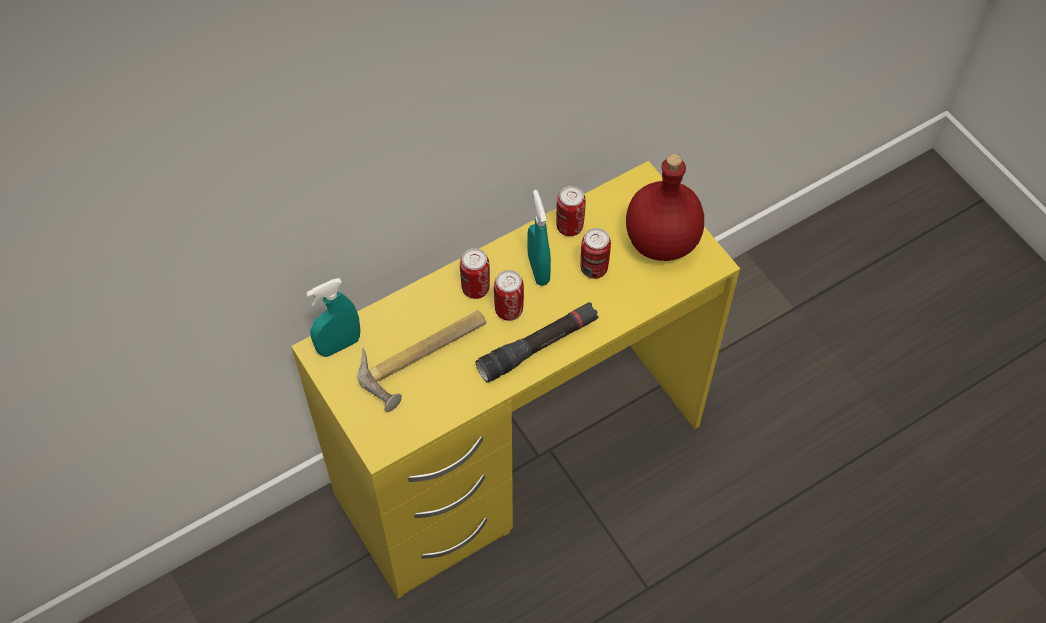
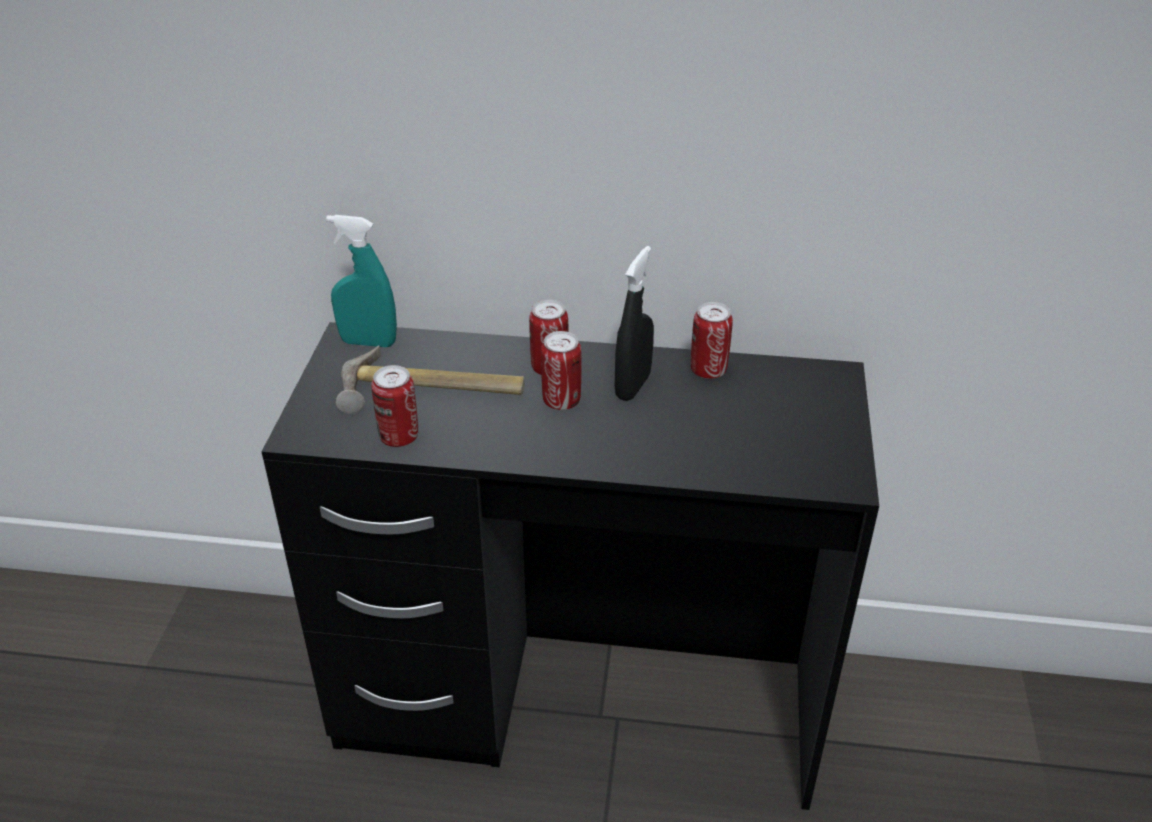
camera: 40 degrees right, 20 degrees down
(519, 458) = (578, 704): yellow desk -> black desk
(538, 269) = (633, 386): turquoise spray bottle -> black spray bottle
(538, 347) = (554, 446): black flashlight -> none
(594, 268) = (695, 415): can -> can (399, 437)
(660, 241) = (801, 431): red bottle -> none

